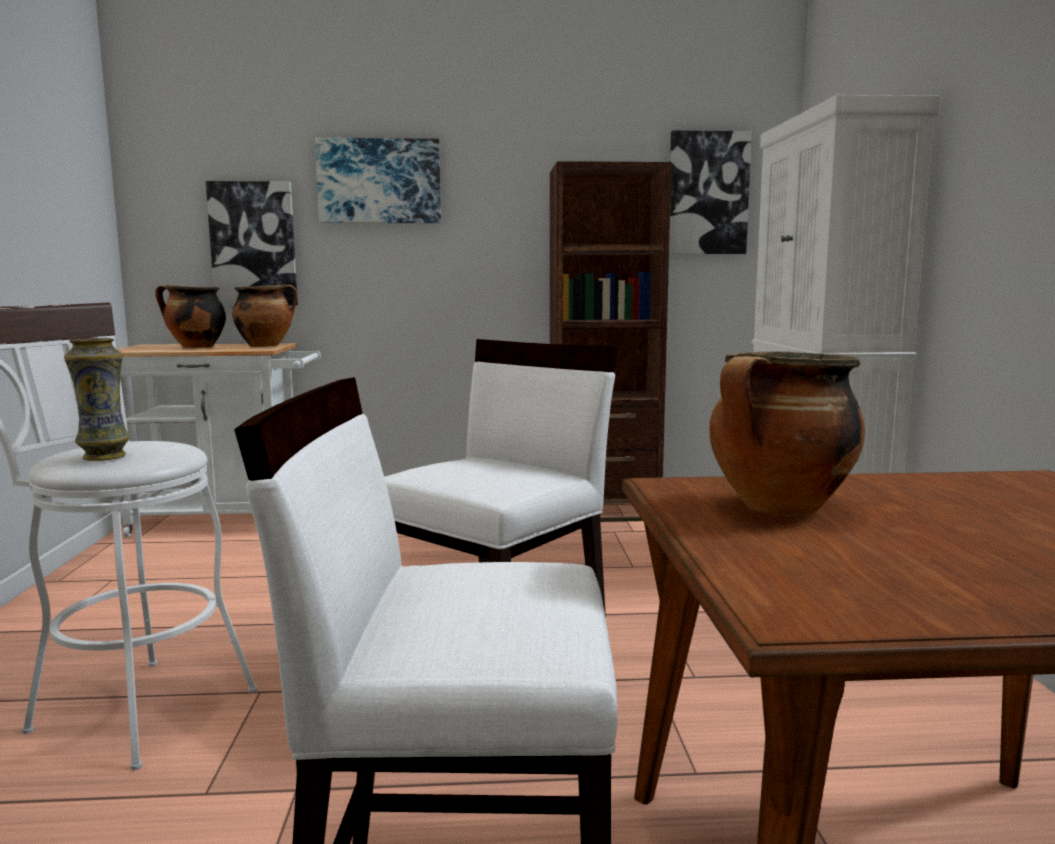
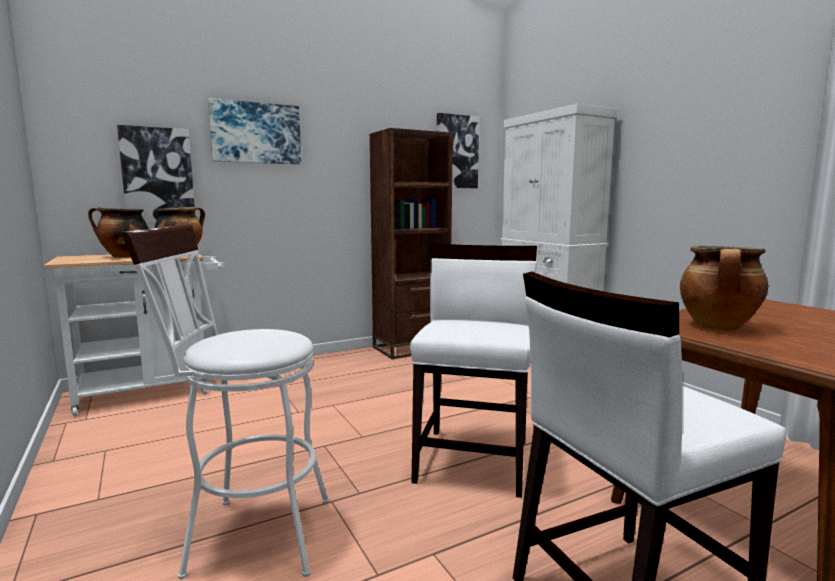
camera: 25 degrees left, 0 degrees up
(104, 456) = (255, 344): vase -> none

